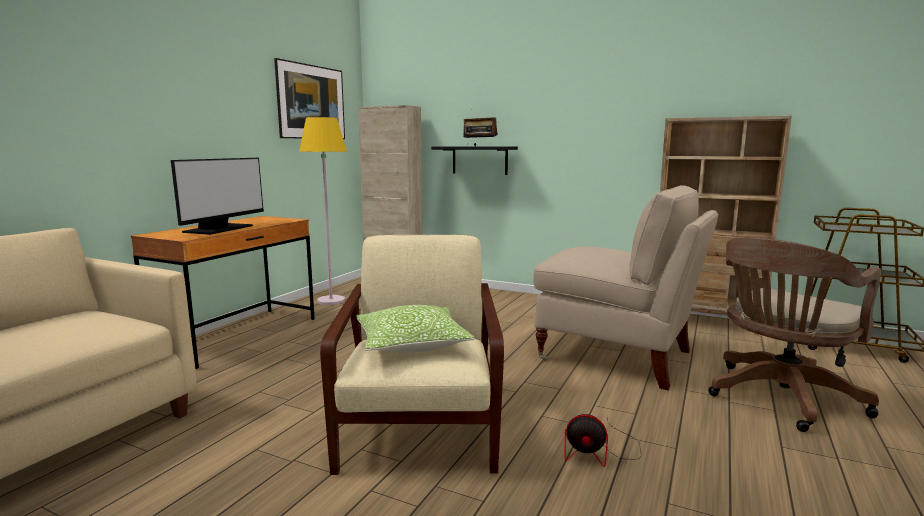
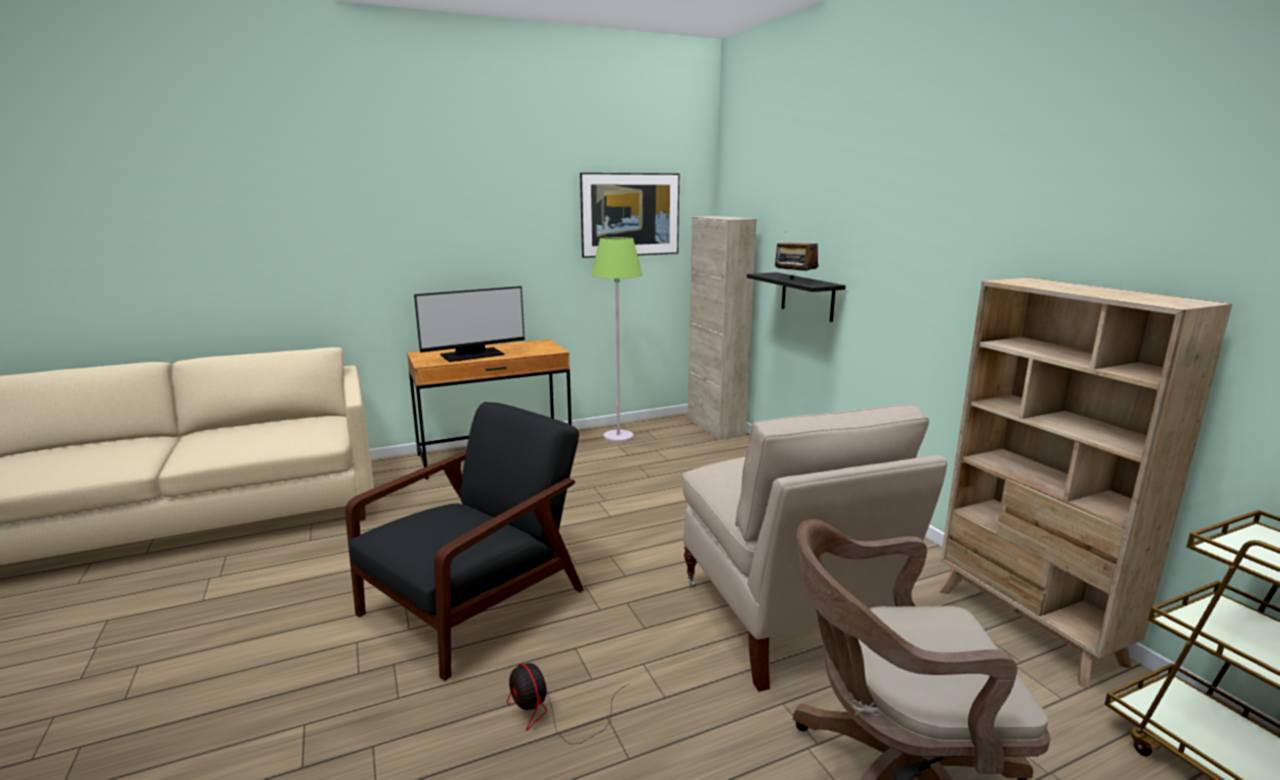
camera: 40 degrees right, 5 degrees up
(331, 301) = (618, 437): yellow floor lamp -> green floor lamp
(412, 344) = (439, 525): pillow -> none
(420, 422) = (476, 601): beige armchair -> black armchair

